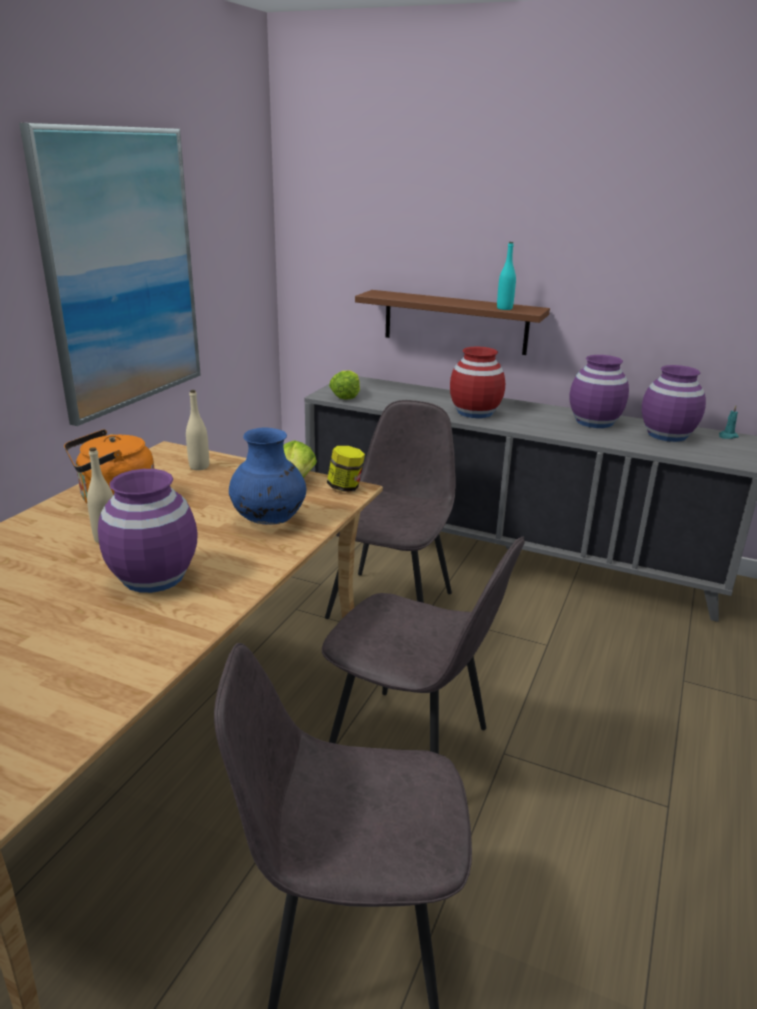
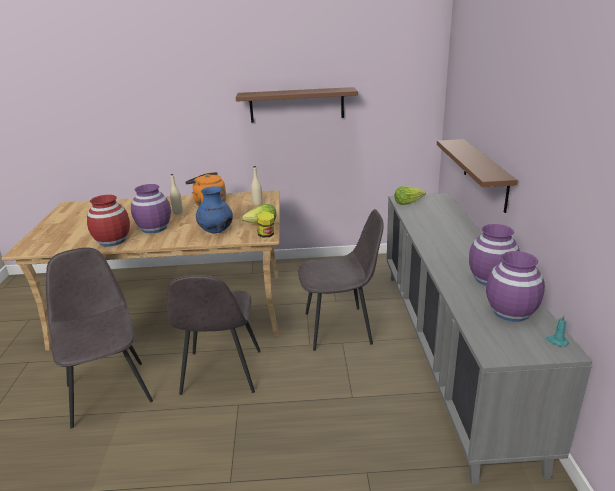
camera: 65 degrees right, 0 degrees up
(122, 271) = (296, 105): picture -> brown shelf
(475, 412) = (440, 239): red vase -> red vase (112, 241)
(504, 308) = (481, 171): turquoise bottle -> none

